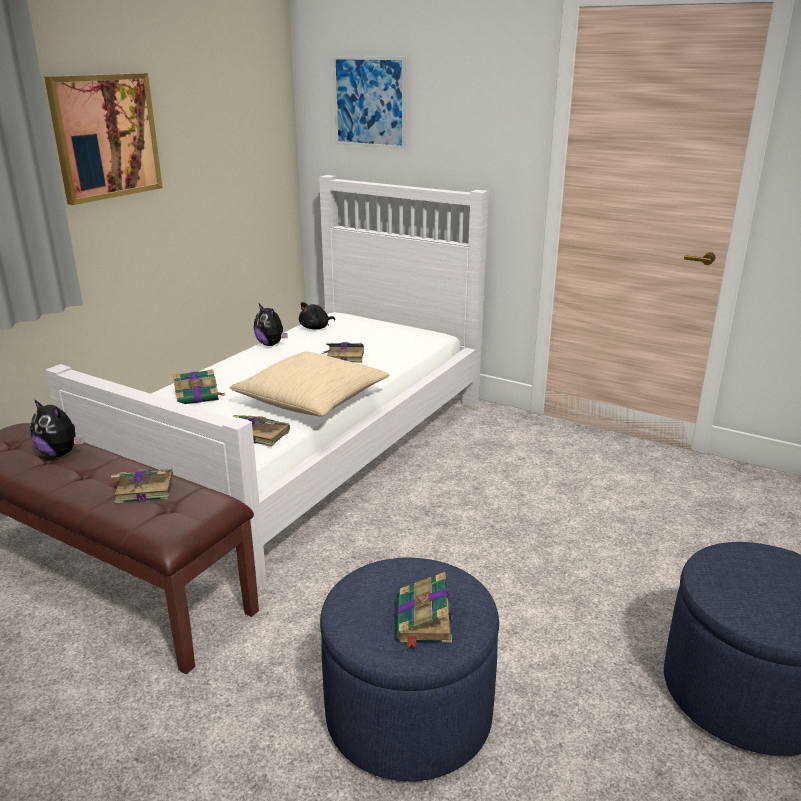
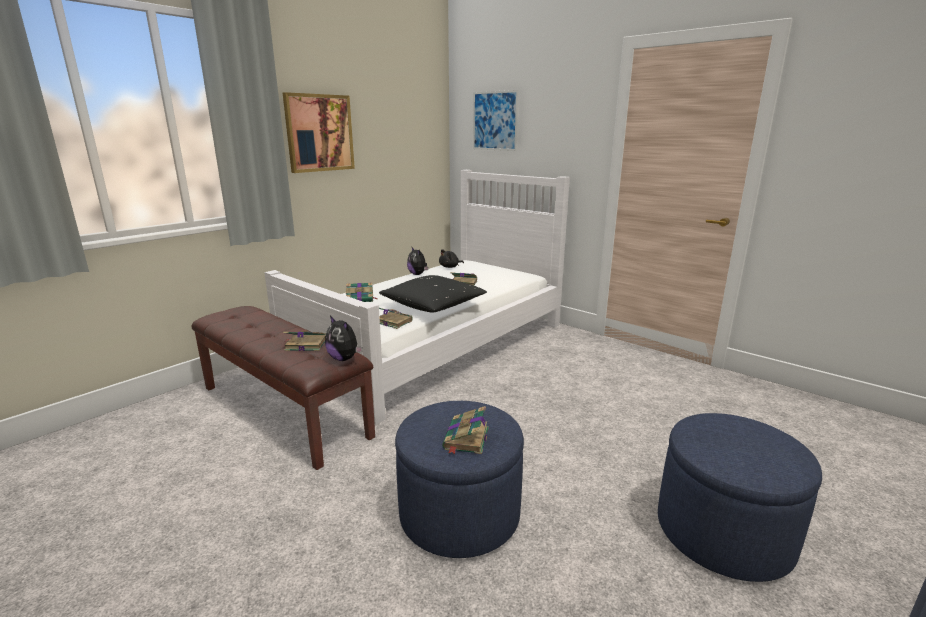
camera: 10 degrees right, 5 degrees down
(60, 453) = (263, 322): plush toy -> plush toy (344, 358)
(312, 399) = (433, 305): beige pillow -> black pillow

